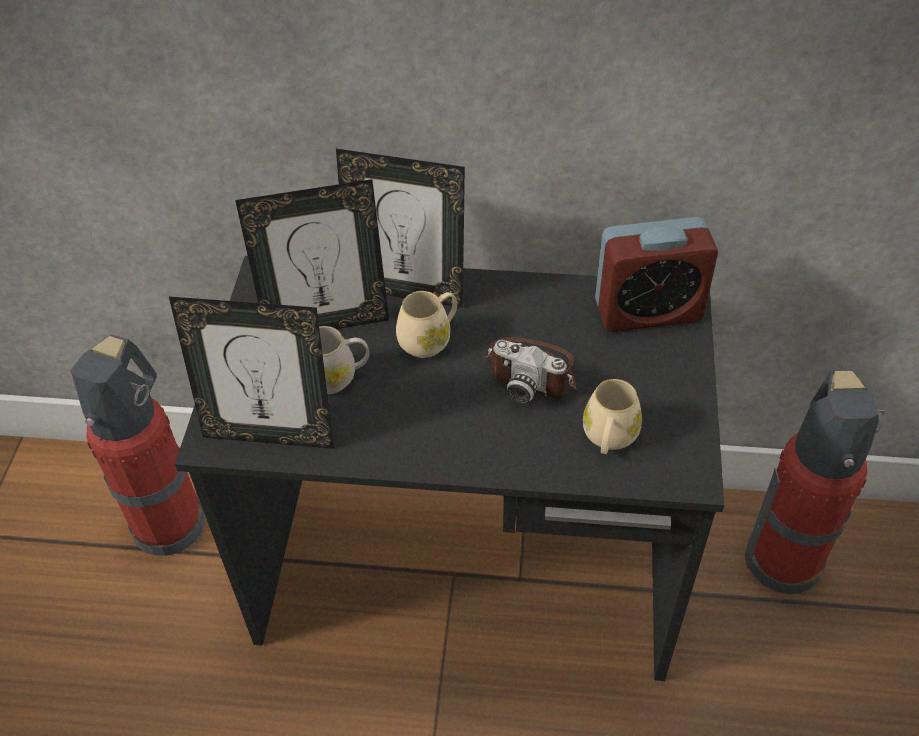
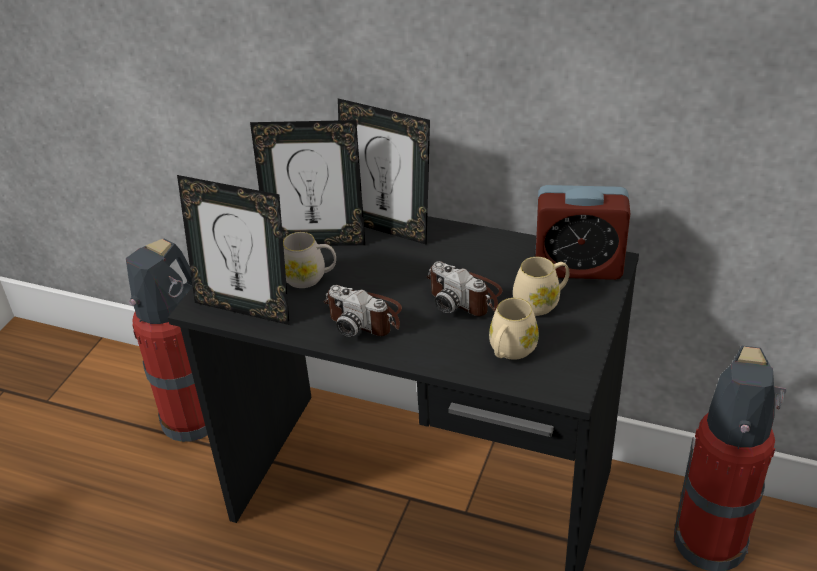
camera: 15 degrees right, 10 degrees down
(423, 420) = (365, 316): none -> camera
(429, 339) = (392, 262): beige mug -> beige mug (541, 302)

